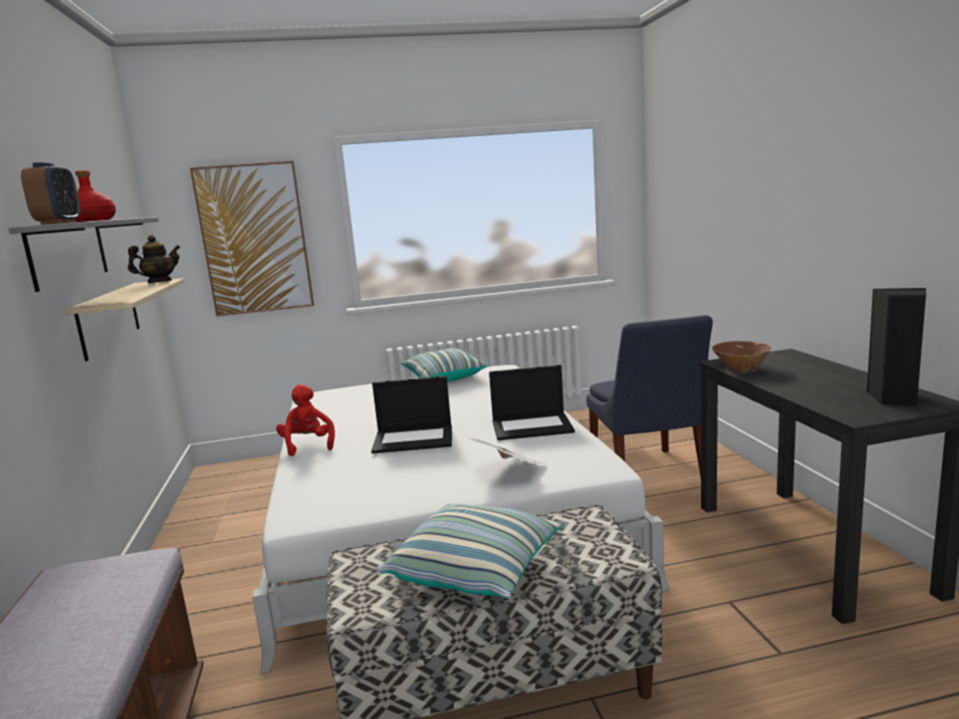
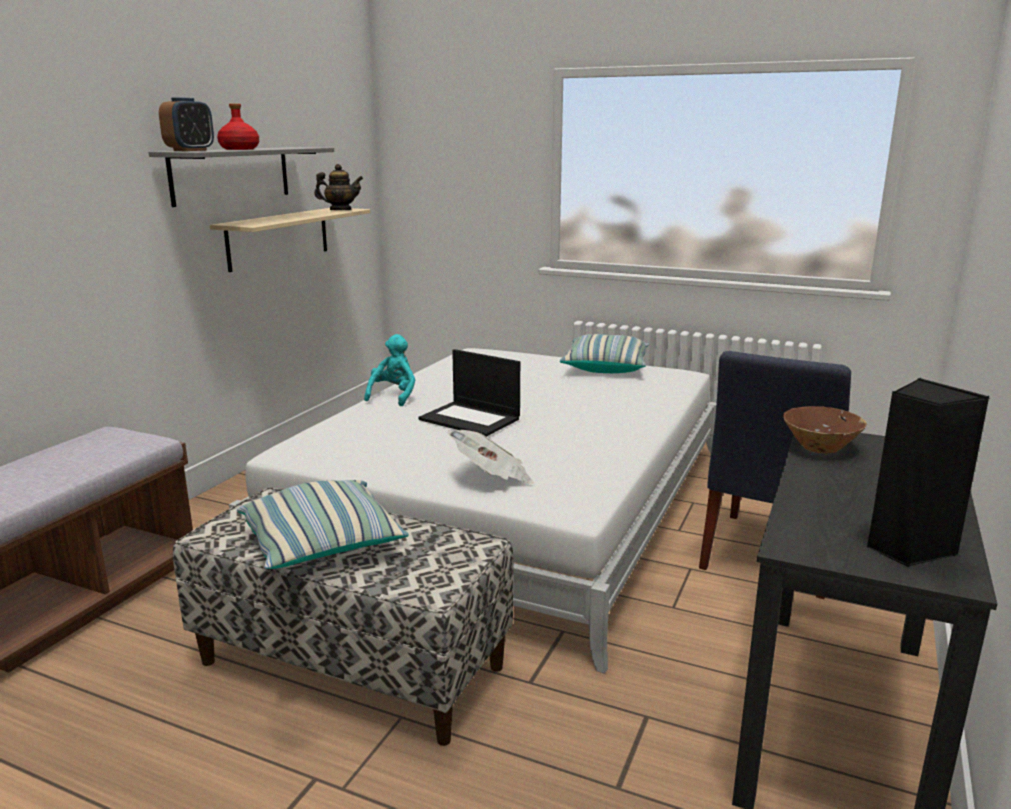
camera: 35 degrees right, 5 degrees up
(255, 239) = (464, 176): picture -> none
(308, 445) = (394, 396): red plush toy -> turquoise plush toy
(532, 426) = (593, 444): laptop -> none

